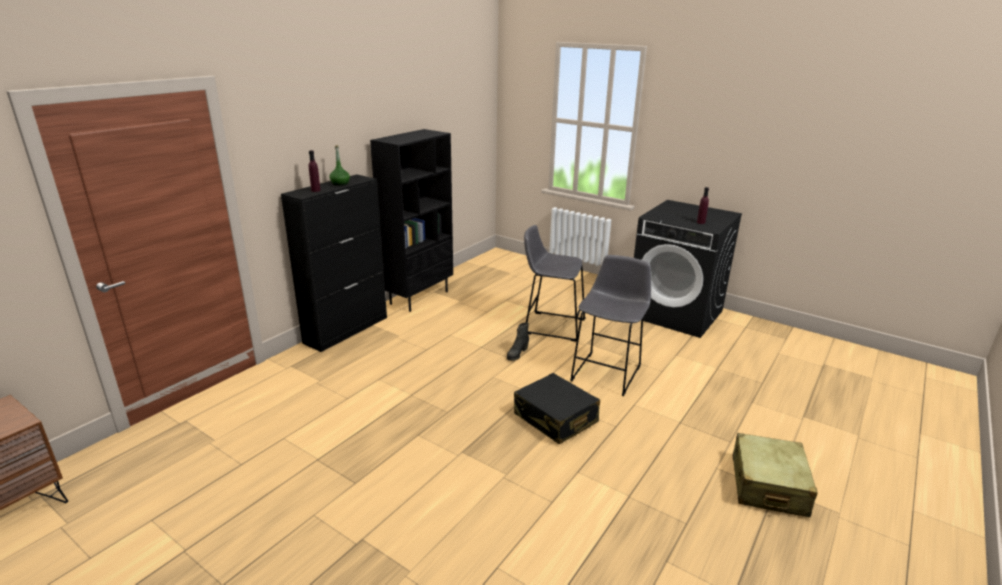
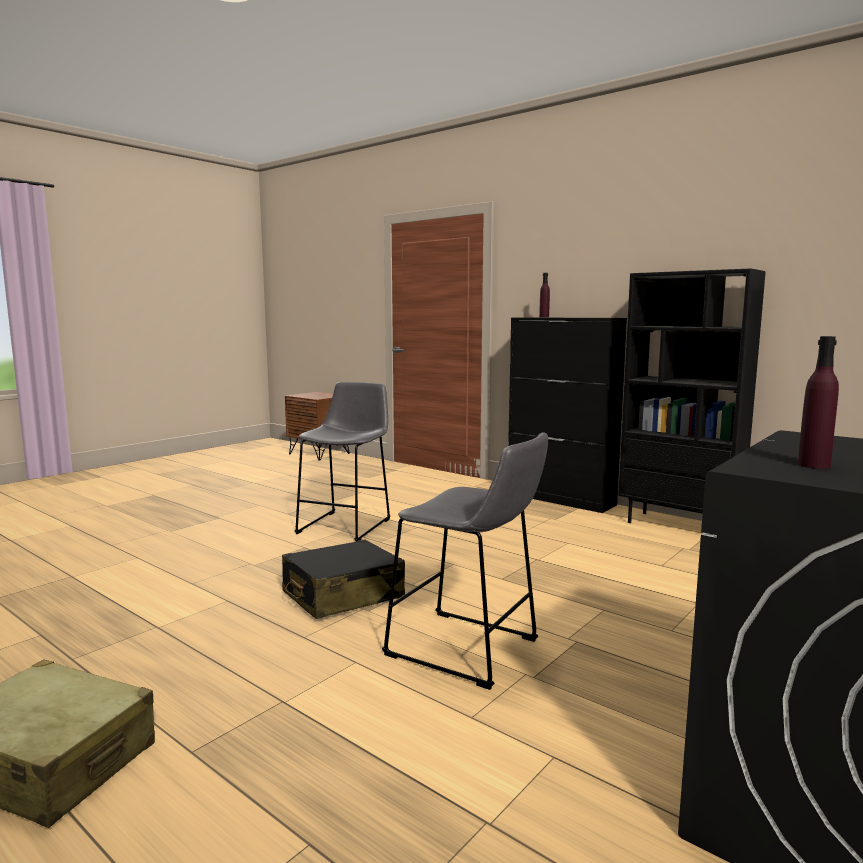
camera: 95 degrees right, 15 degrees down
(340, 183) = (577, 317): green bottle -> none
(517, 354) = (520, 580): black boot -> none
(551, 325) = (637, 613): grey stool -> grey stool (347, 525)

